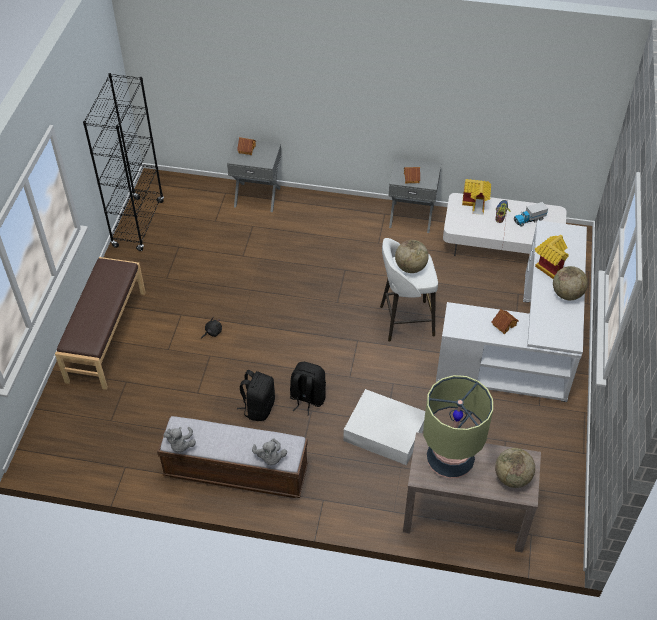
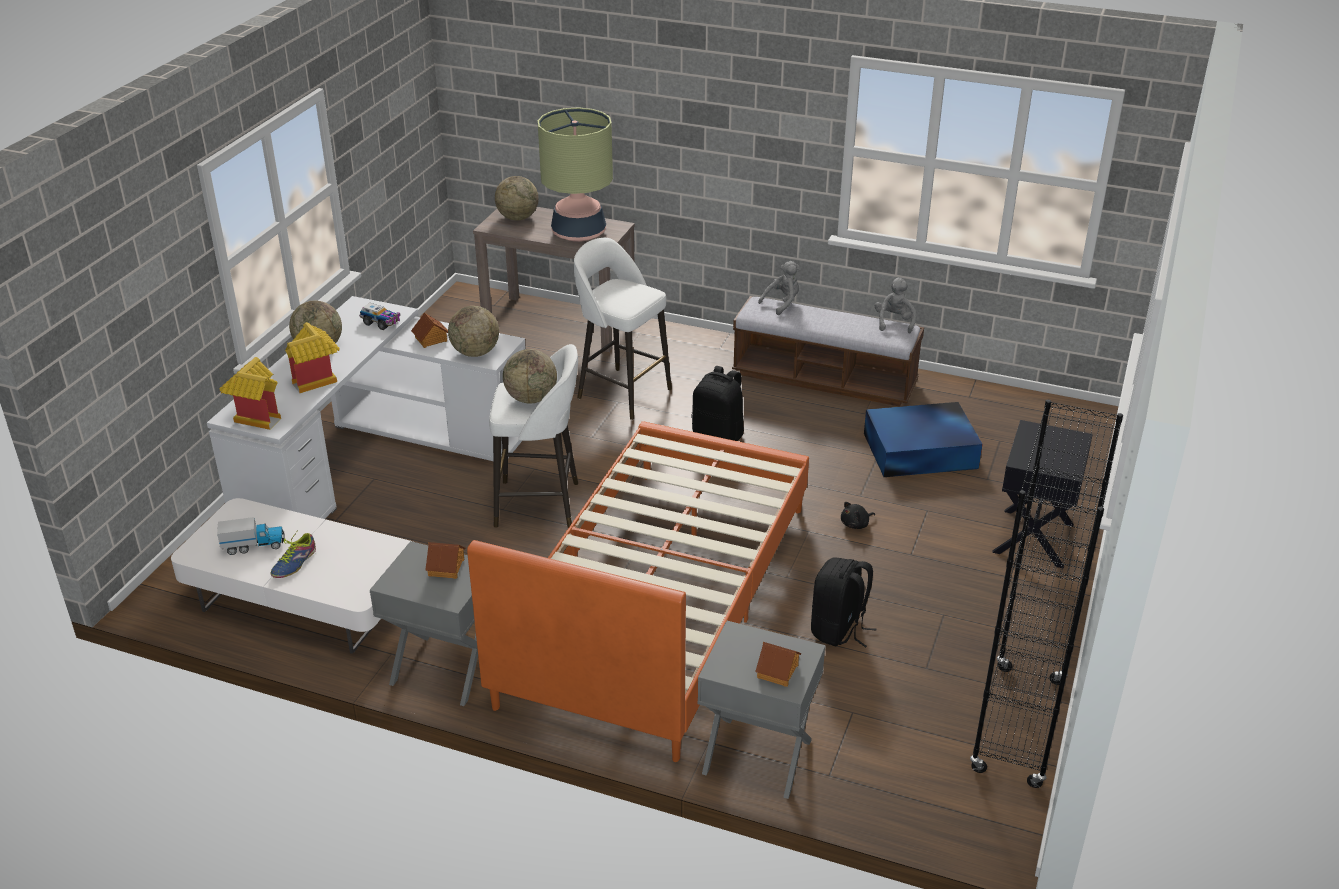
camera: 170 degrees left, 15 degrees down
(106, 336) = (1034, 538): brown bench -> black nightstand
(167, 402) = (921, 451): none -> blue storage box
(258, 407) = (789, 432): black backpack -> black backpack (839, 630)
(270, 458) = (782, 303): grey plush toy -> grey plush toy turned 60 degrees clockwise
(318, 266) = (658, 601): none -> orange bed
(386, 433) = (622, 392): white storage box -> white stool
(467, 315) = (475, 352): none -> globe
(476, 205) = (330, 583): toy house -> toy house (255, 416)
(542, 324) = (381, 323): none -> toy truck

